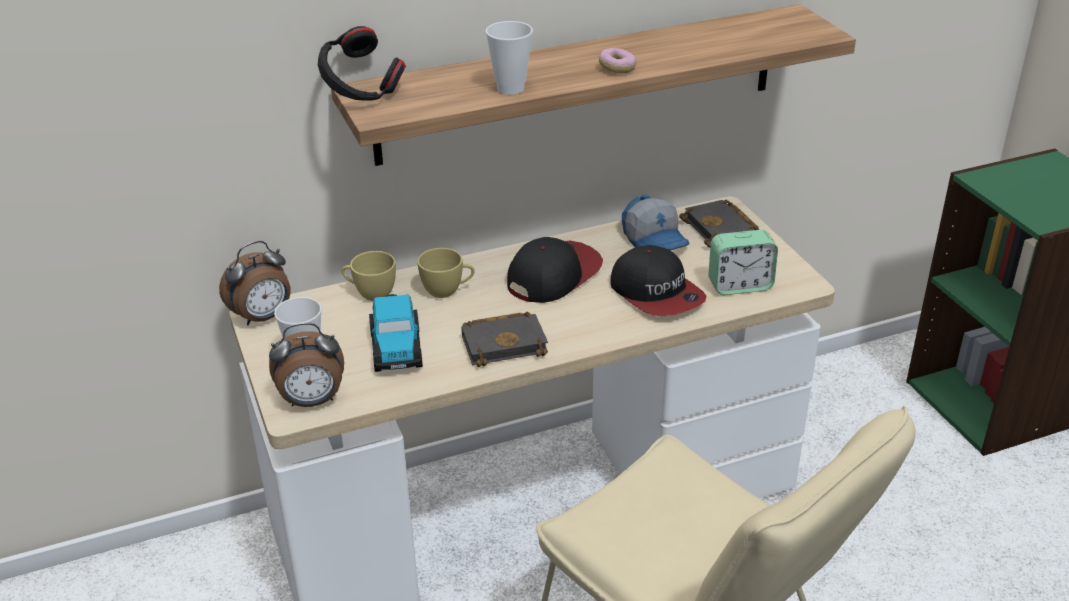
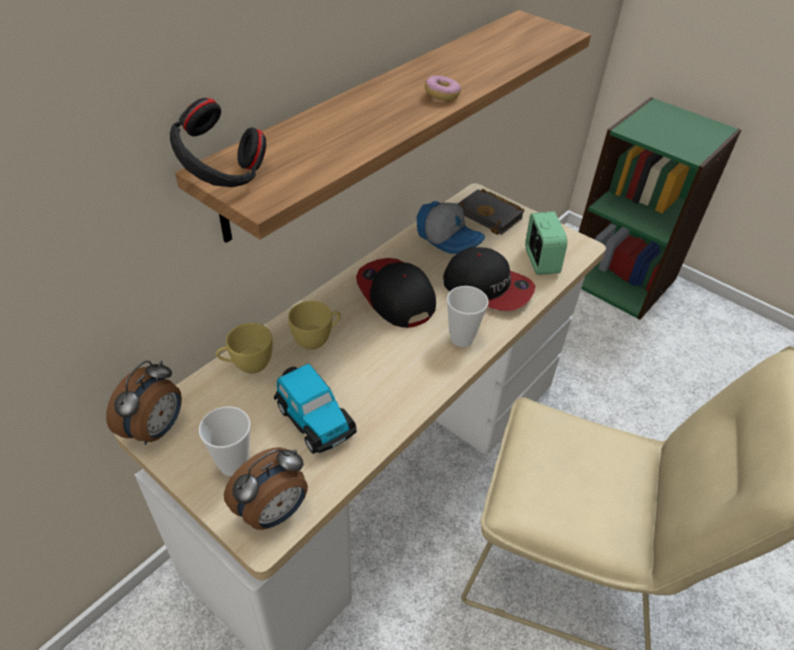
camera: 30 degrees left, 10 degrees up
(505, 343) = (406, 377): black book -> none
(510, 88) = (367, 137): cup -> cup (461, 338)
(553, 275) = (395, 295): cap -> cap turned 45 degrees counterclockwise
(740, 285) = (540, 261): alarm clock -> alarm clock turned 60 degrees counterclockwise

